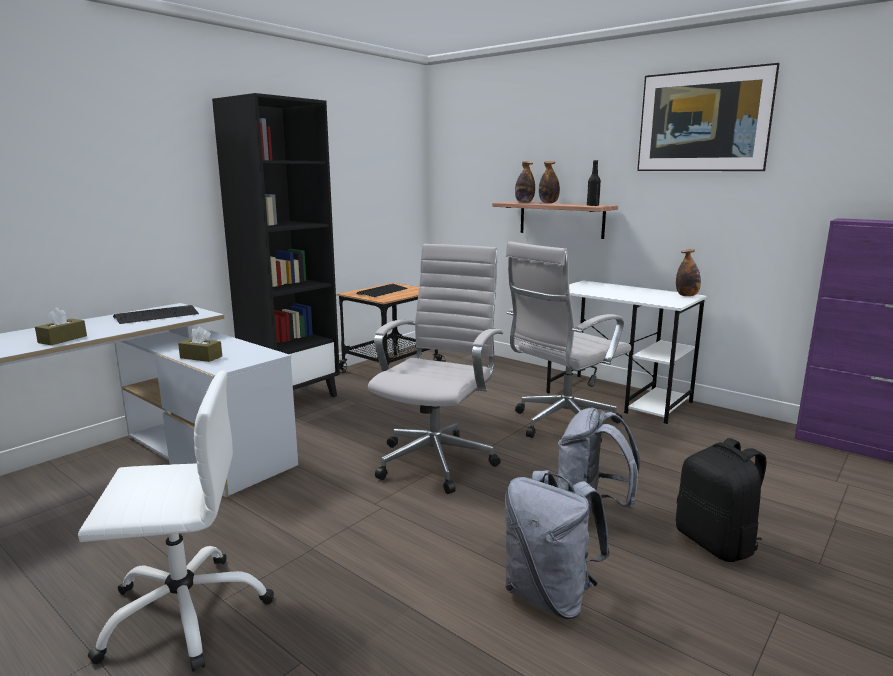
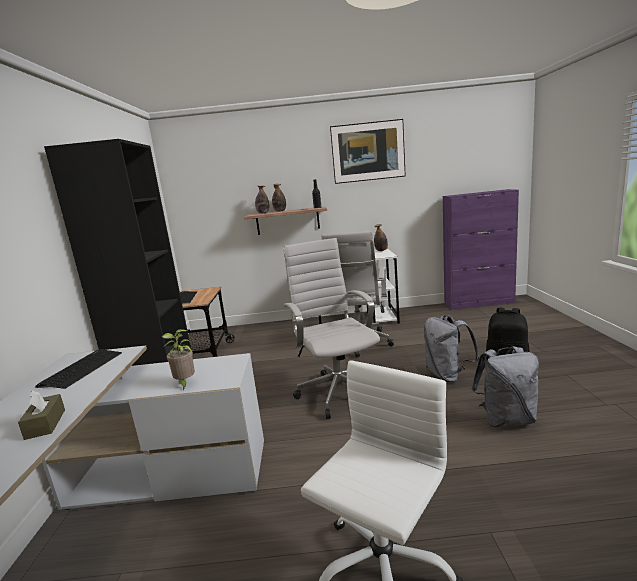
camera: 40 degrees left, 0 degrees up
(201, 357) = (185, 383): brown tissue box -> potted plant

